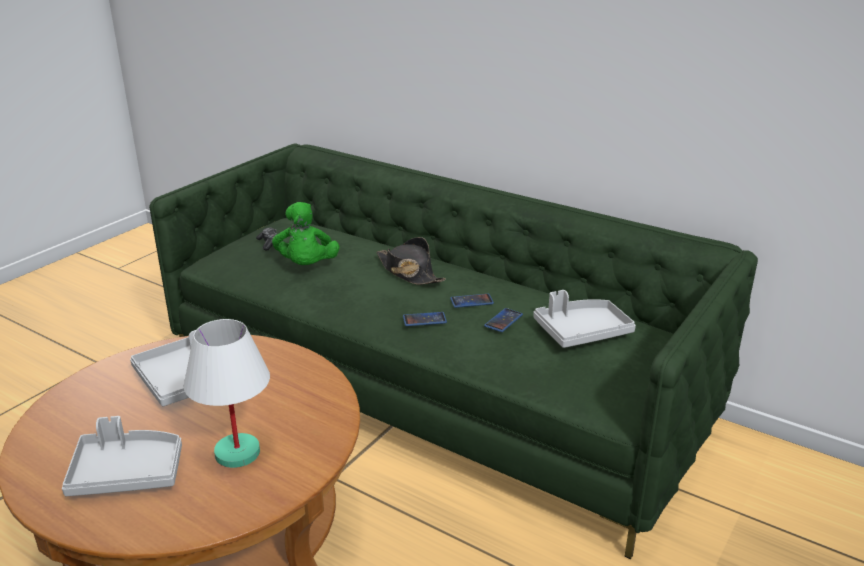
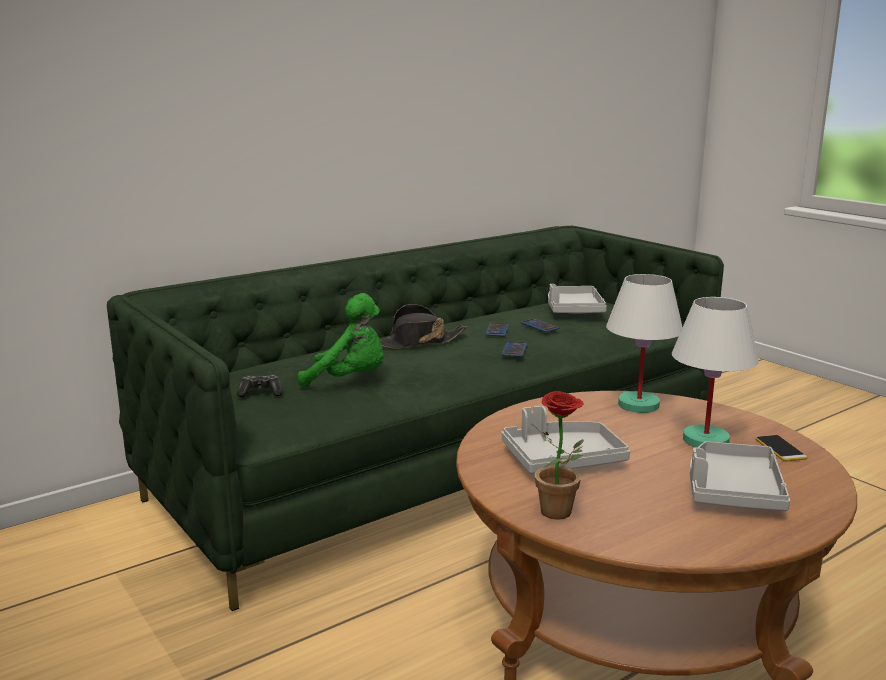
camera: 70 degrees left, 10 degrees down
(83, 392) = (560, 514): none -> potted plant
(227, 502) = (780, 449): none -> phone
(317, 406) = (637, 405): none -> white table lamp

